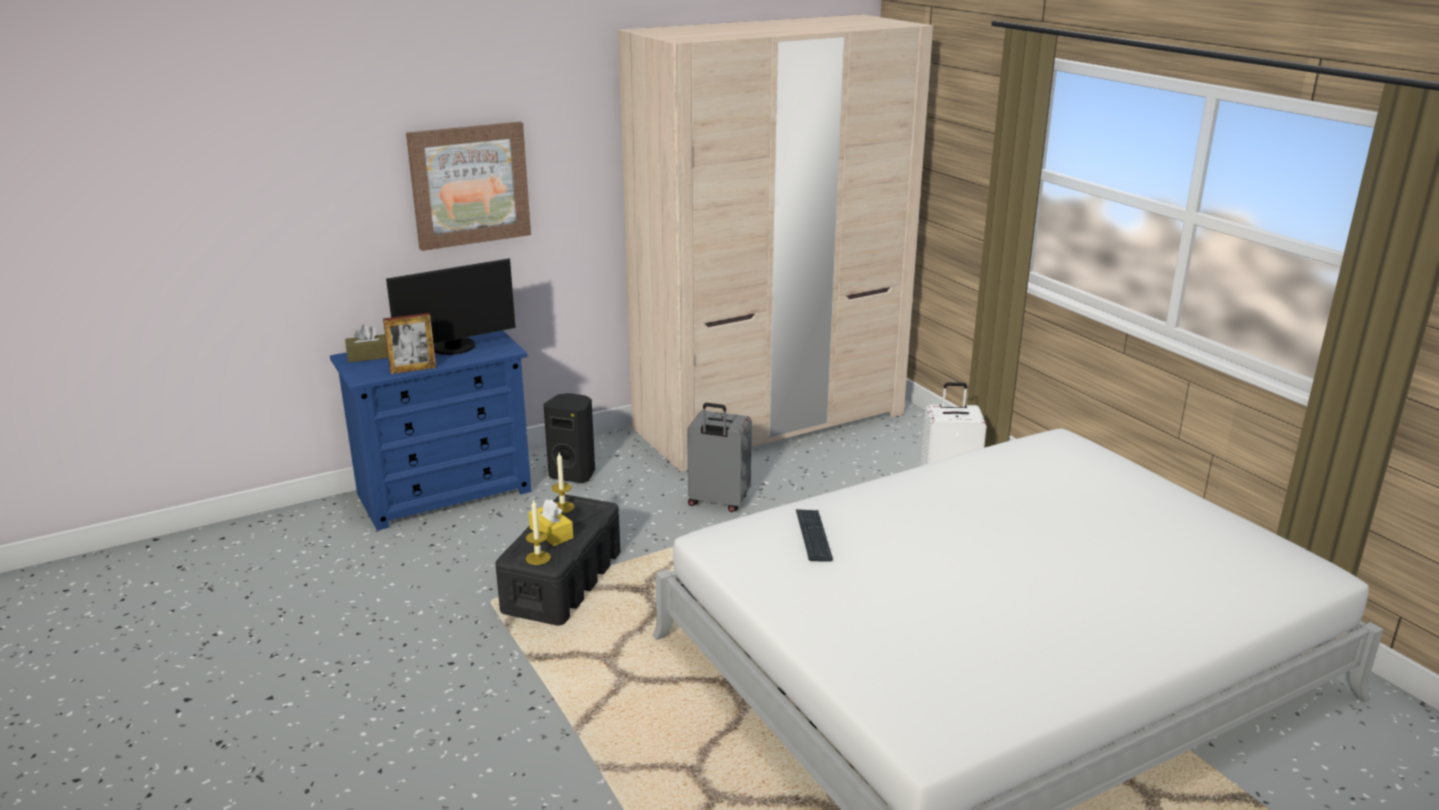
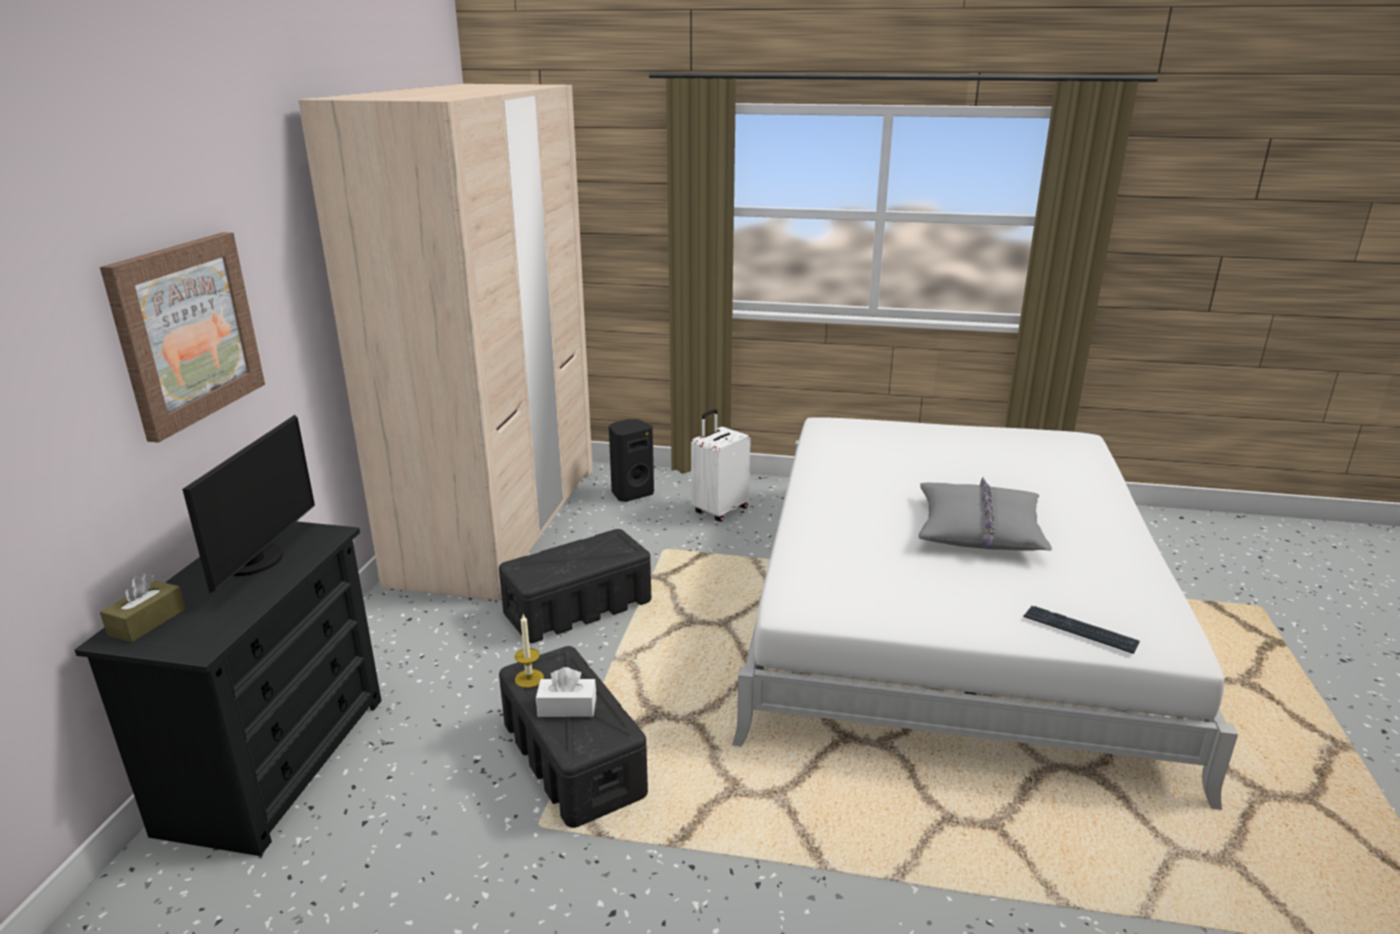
camera: 50 degrees left, 0 degrees up
(413, 369) = (254, 606): picture frame -> none
(445, 492) = (277, 761): blue dresser -> black dresser
(538, 558) = (601, 736): candle -> none
(551, 533) = (567, 707): yellow tissue box -> white tissue box
(573, 474) = (396, 659): black speaker -> black speaker (631, 493)
(718, 502) = (577, 608): grey suitcase -> black storage box
(813, 536) = (845, 563): keyboard -> keyboard (1079, 631)
(978, 576) = (979, 530): none -> grey pillow

